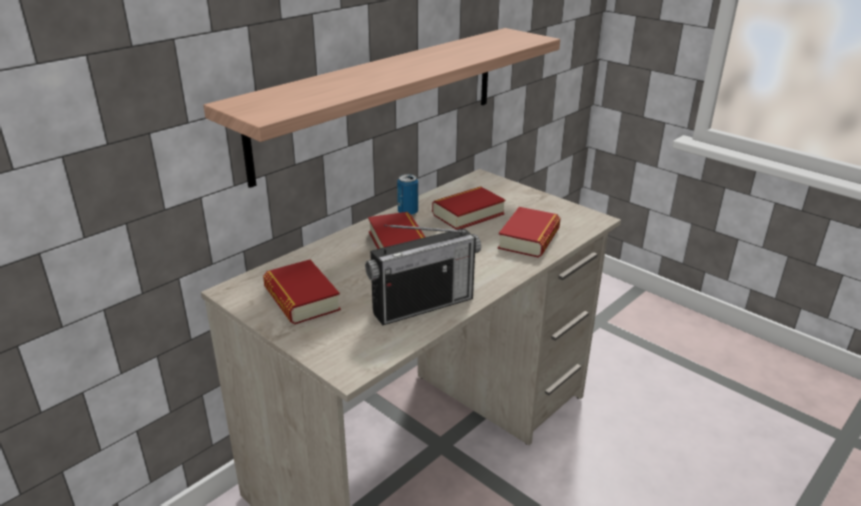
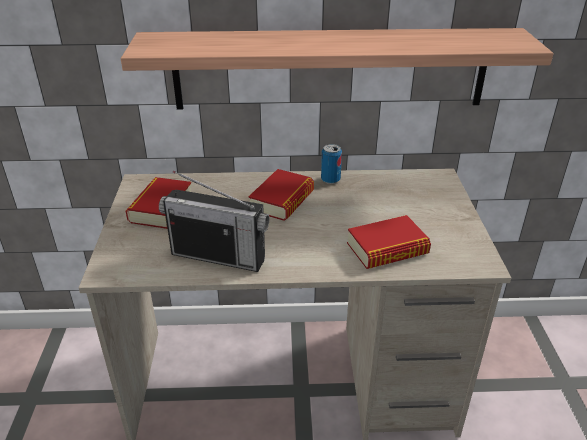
camera: 45 degrees right, 5 degrees up
(468, 214) = (373, 203): book -> none

